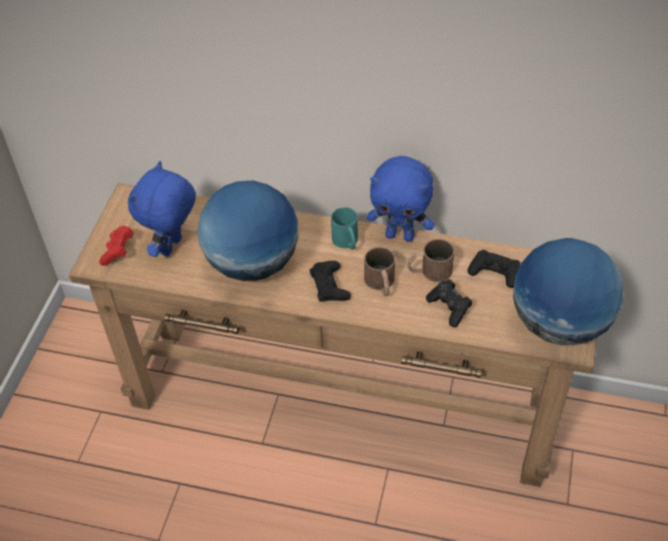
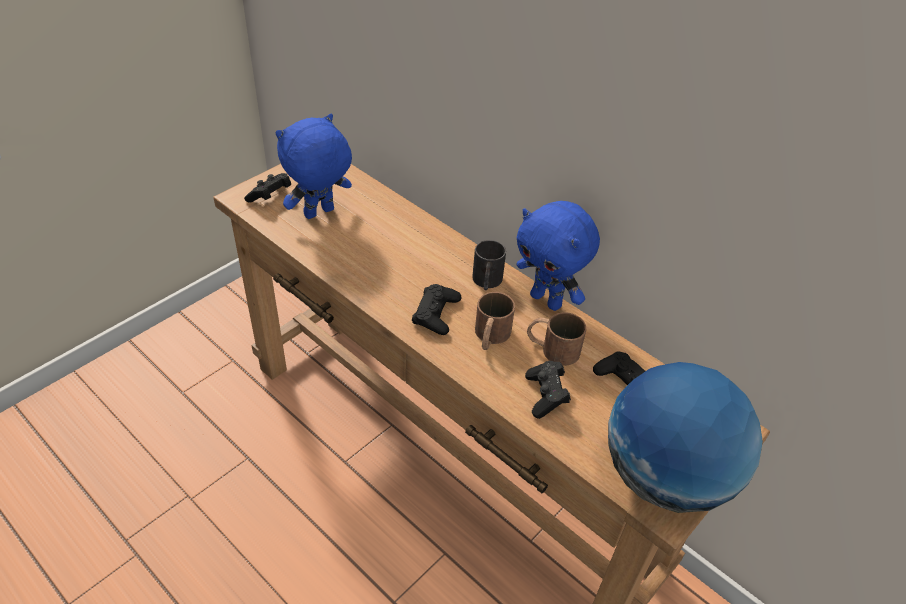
camera: 25 degrees right, 5 degrees down
(118, 251) = (270, 196): red game controller -> black game controller
(252, 263) = (379, 259): globe -> none
(347, 242) = (486, 282): turquoise mug -> black mug

